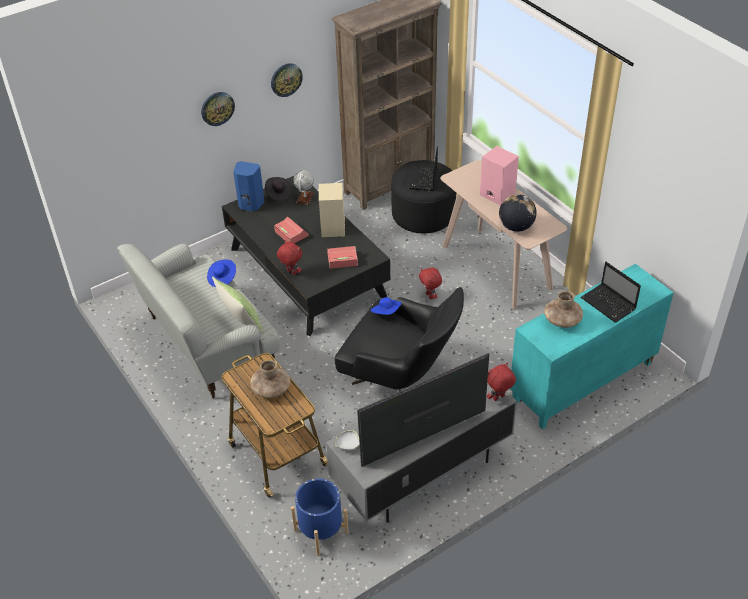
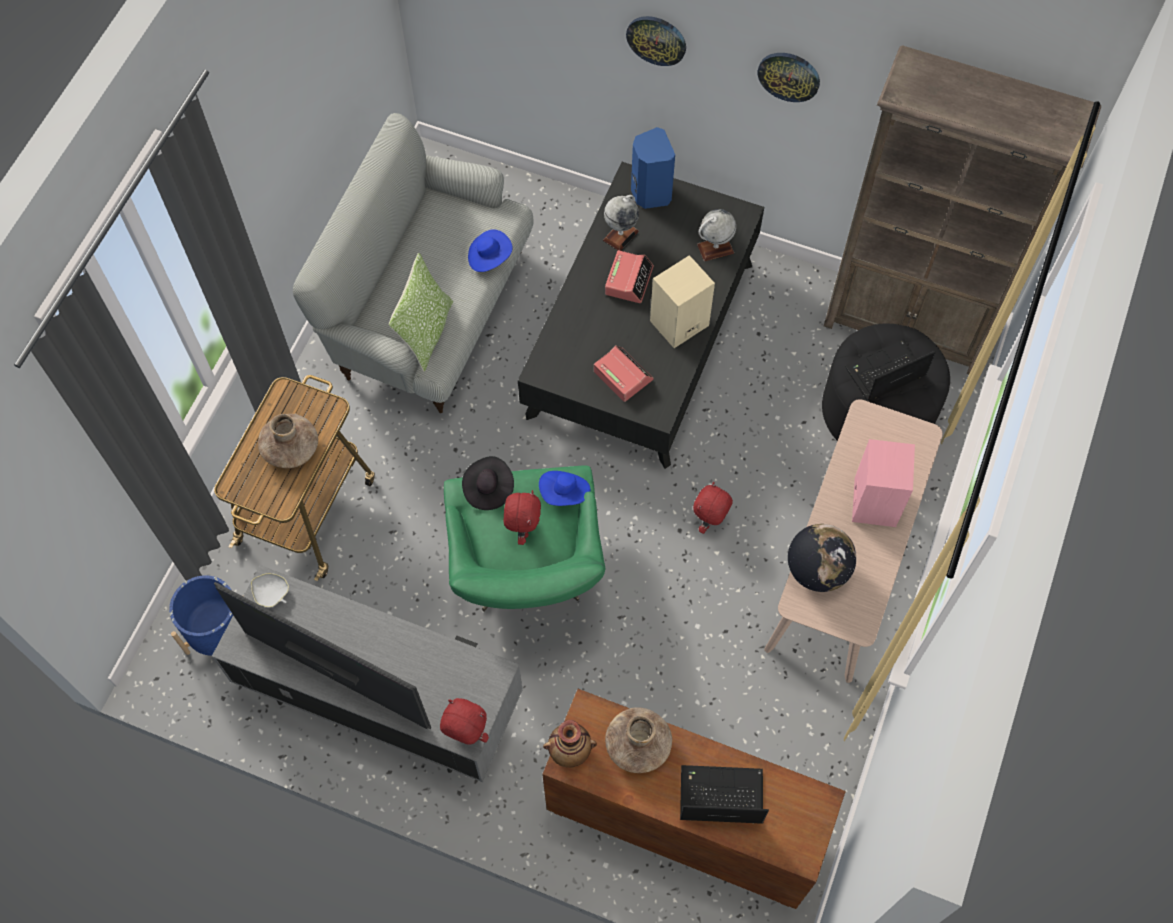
camera: 55 degrees right, 20 degrees up
(263, 225) = (620, 235): none -> globe
(278, 194) = (697, 212): black hat -> black hat (488, 489)
(291, 272) = (552, 330): red plush toy -> red plush toy (523, 529)
(401, 378) = (527, 577): black armchair -> green armchair
(547, 345) = (570, 750): none -> vase
(582, 383) = (680, 824): turquoise cabinet -> brown cabinet
(609, 304) = (719, 796): laptop -> laptop turned 75 degrees clockwise

